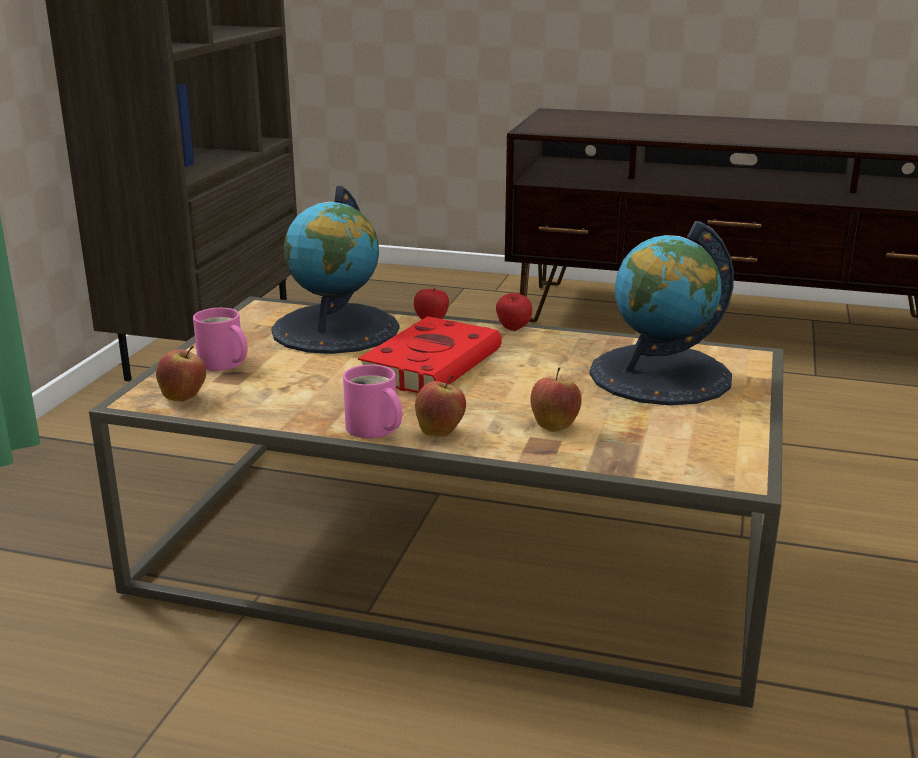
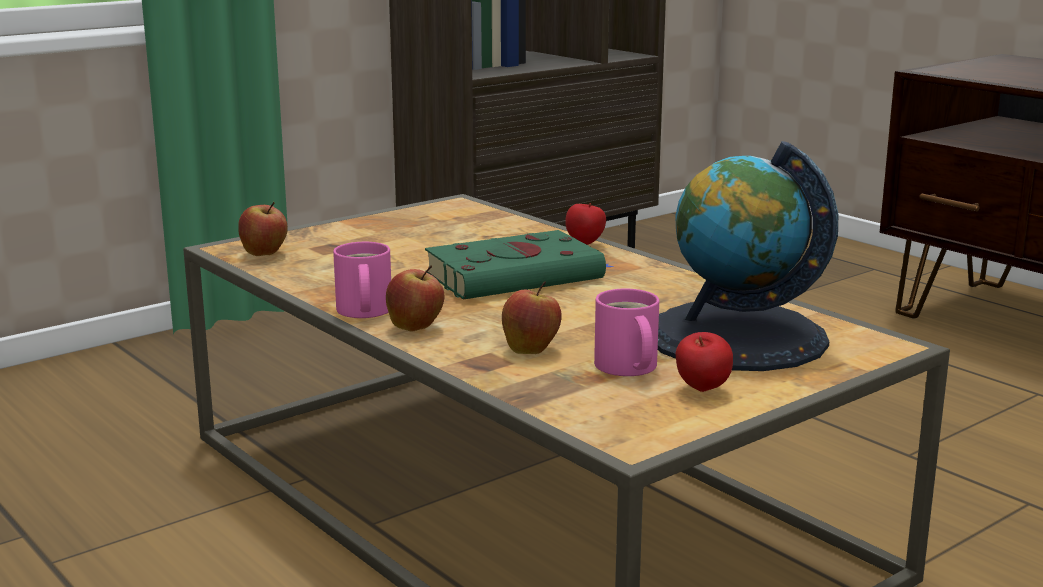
camera: 35 degrees right, 5 degrees down
(222, 364) = (340, 237): pink mug -> pink mug (626, 367)
(336, 329) = (484, 232): globe -> none
(433, 363) = (518, 276): red book -> green book
(513, 330) = (656, 266): apple -> apple (702, 390)

